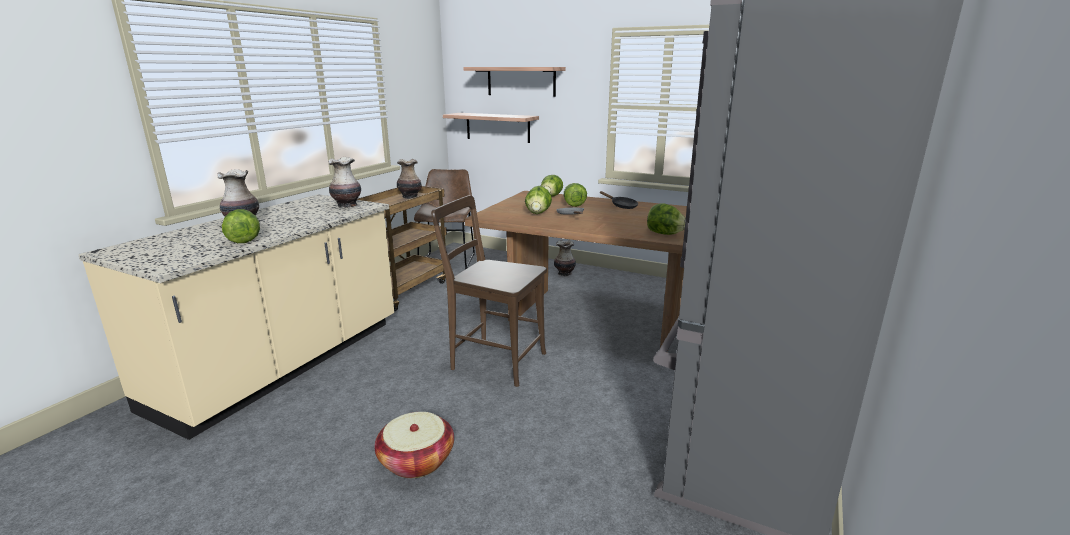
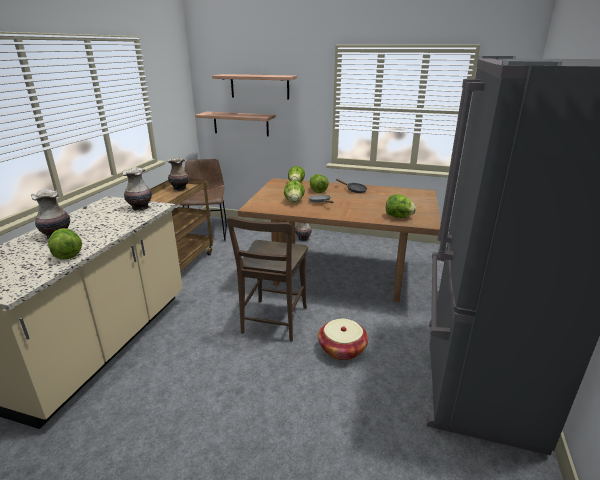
camera: 10 degrees left, 5 degrees up
(416, 460) = (241, 421): basket -> basket (342, 349)
(494, 360) = (273, 322): brown chair -> brown chair turned 90 degrees counterclockwise

